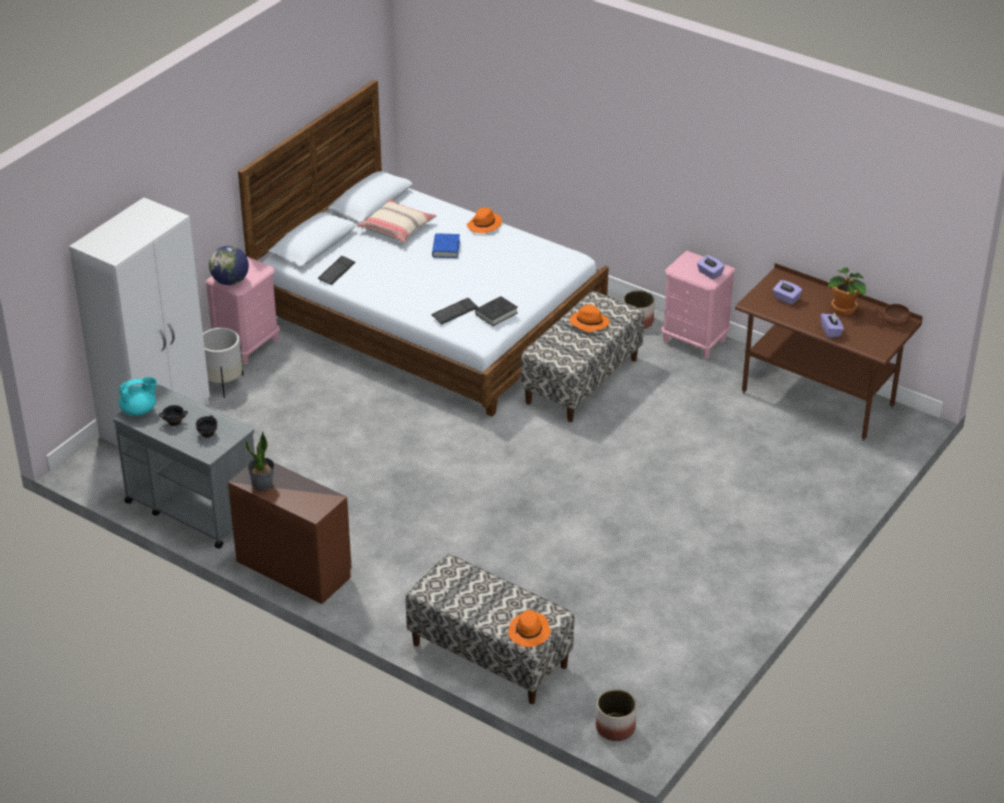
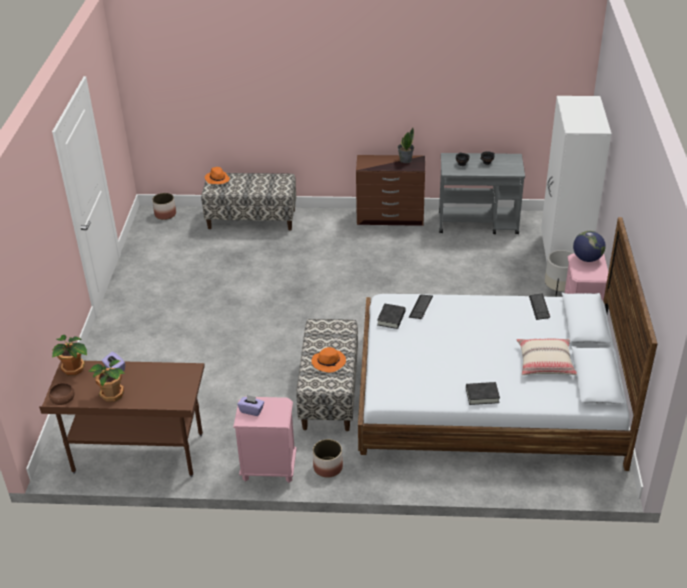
camera: 150 degrees right, 0 degrees up
(139, 410) = (513, 161): turquoise teapot -> none
(446, 248) = (486, 359): blue book -> none
(484, 225) = (482, 395): orange hat -> black book
(786, 299) = (165, 385): purple tissue box -> none
(874, 346) = (73, 369): none -> potted plant

